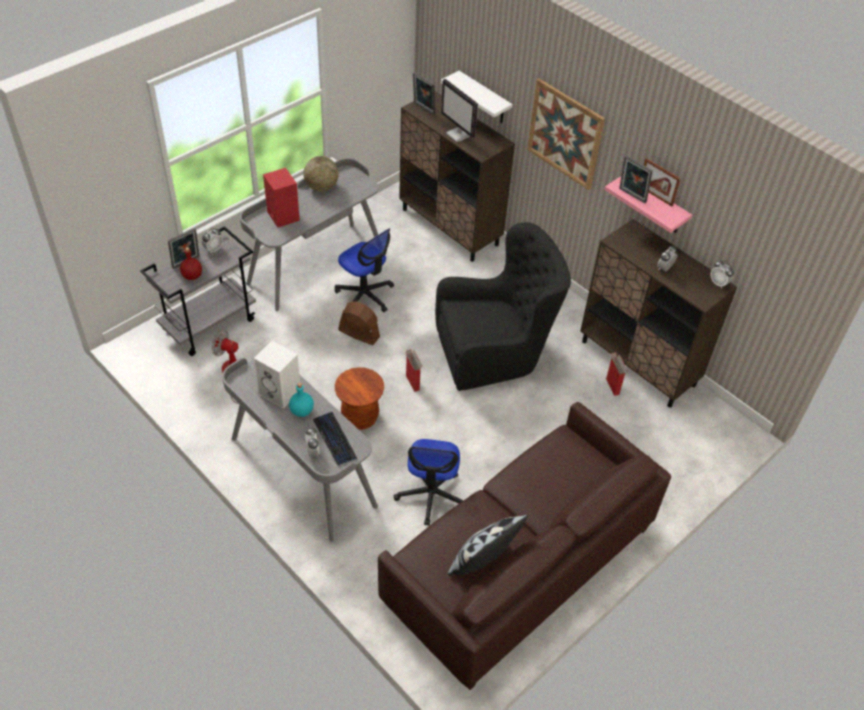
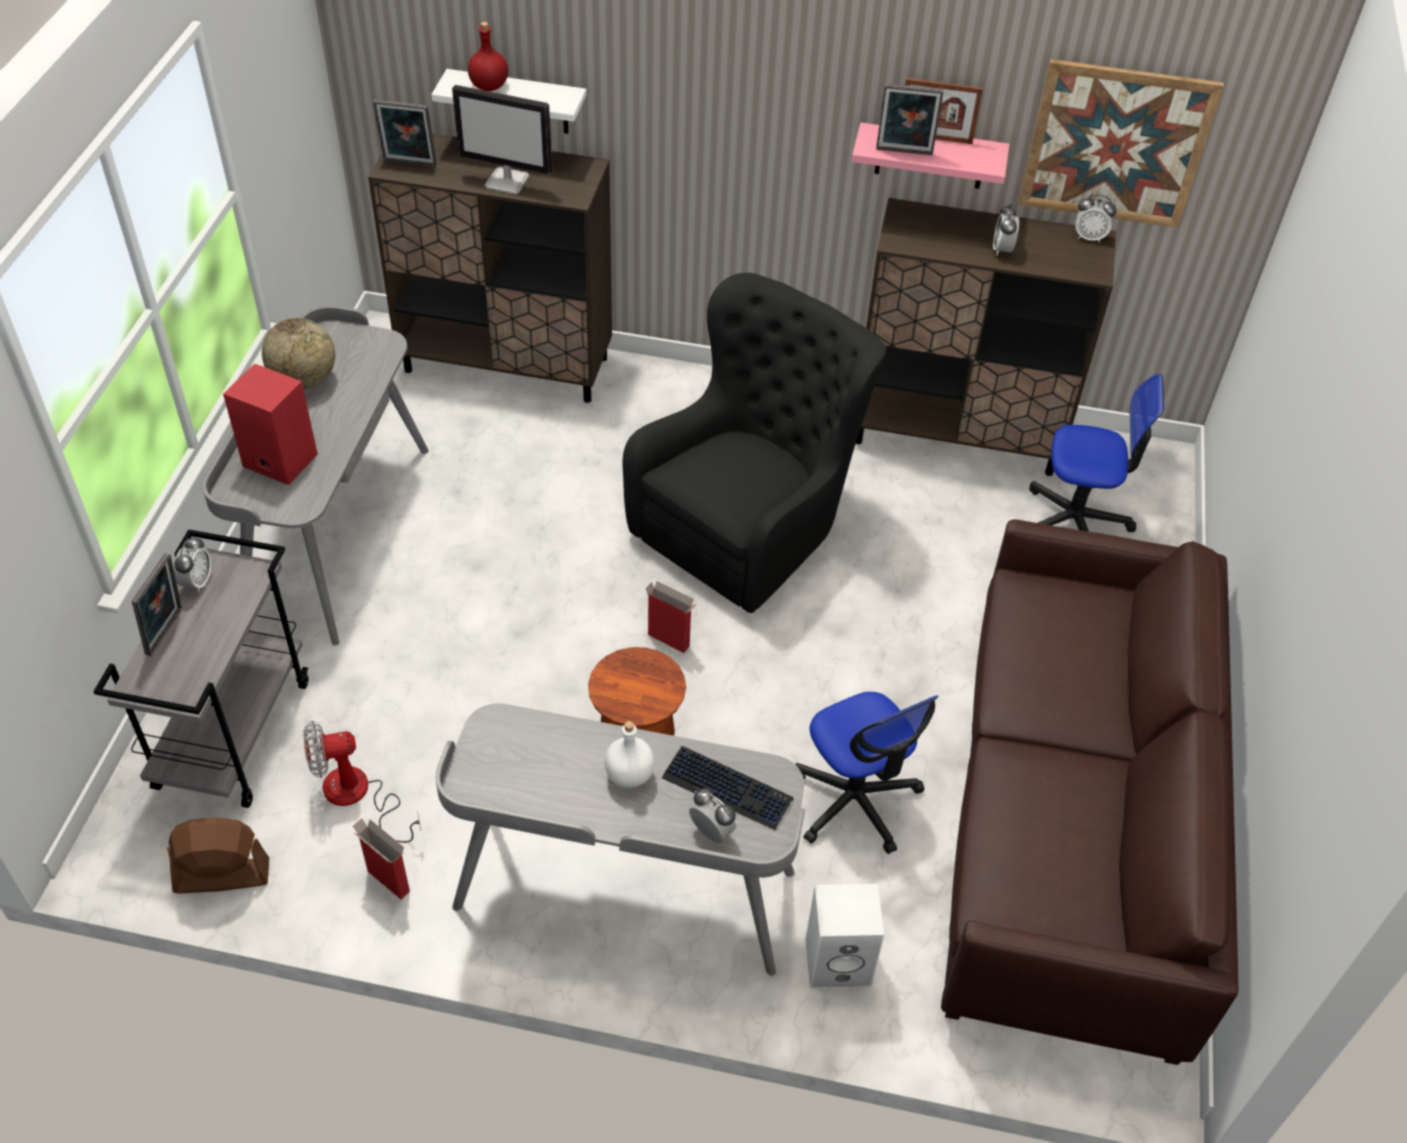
camera: 35 degrees left, 0 degrees up
(192, 276) = (202, 649): red bottle -> red bottle (489, 86)
(281, 392) = (564, 764): white speaker -> white speaker (839, 961)
(302, 411) = (629, 774): turquoise bottle -> white bottle
(359, 333) = (512, 608): brown fan -> brown fan (221, 875)
(365, 295) = (467, 541): office chair -> office chair (1076, 521)
(483, 561) = (1096, 845): pillow -> none
(565, 134) = (716, 101): picture -> picture (1116, 144)
(612, 386) = (952, 486): cardboard box -> cardboard box (387, 880)

